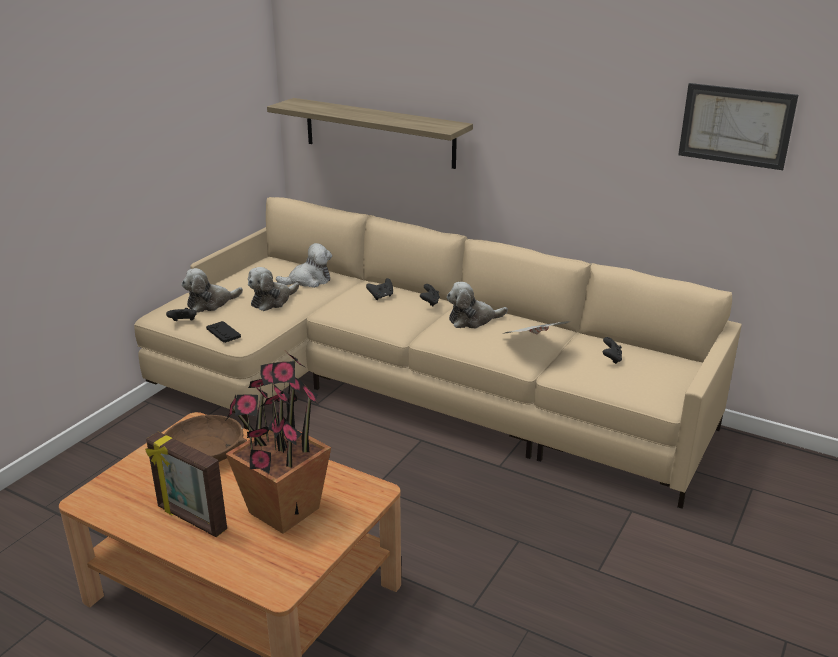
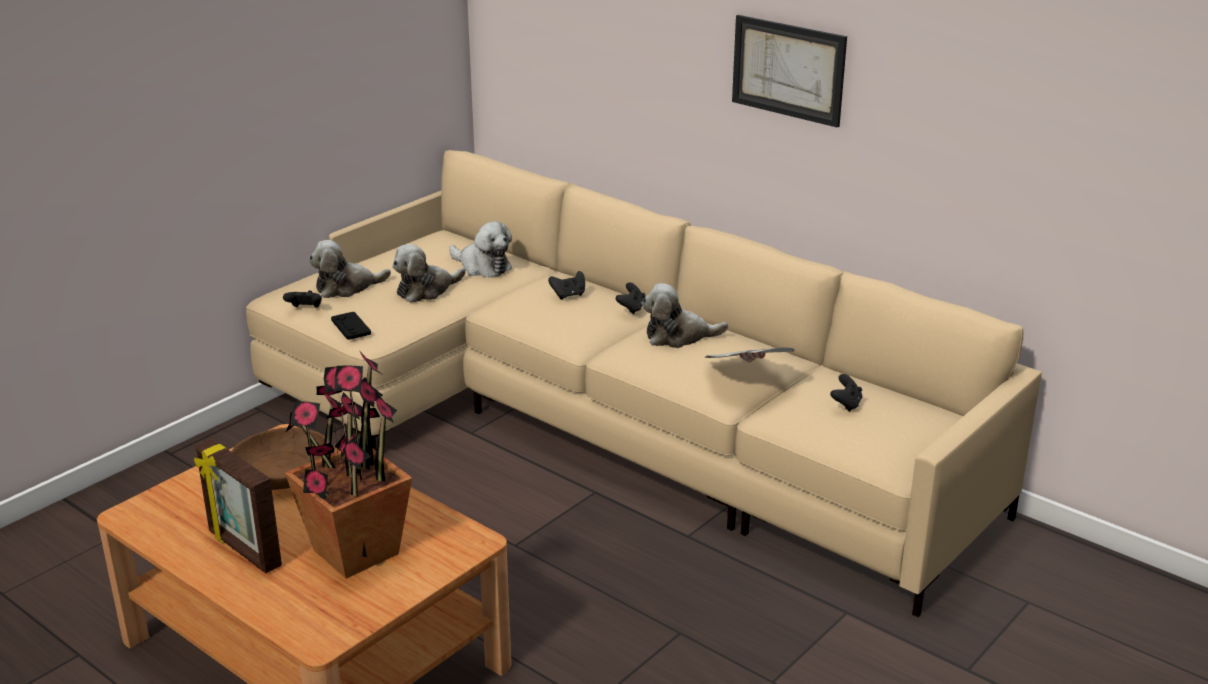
camera: 10 degrees right, 0 degrees up
(308, 281) = (482, 267): plush toy -> plush toy turned 45 degrees clockwise
(379, 132) = (588, 73): shelf -> none
(736, 125) = (1034, 96): picture -> picture (788, 69)

